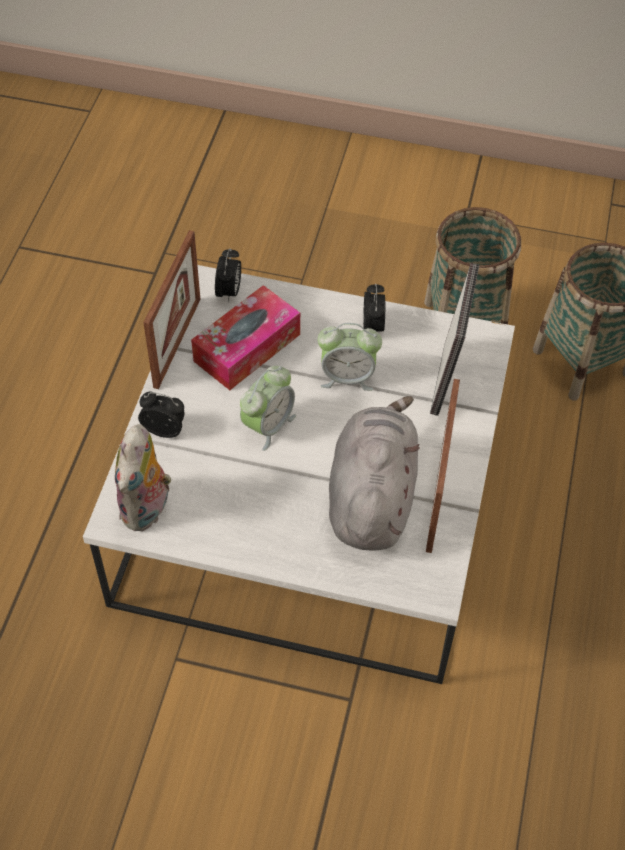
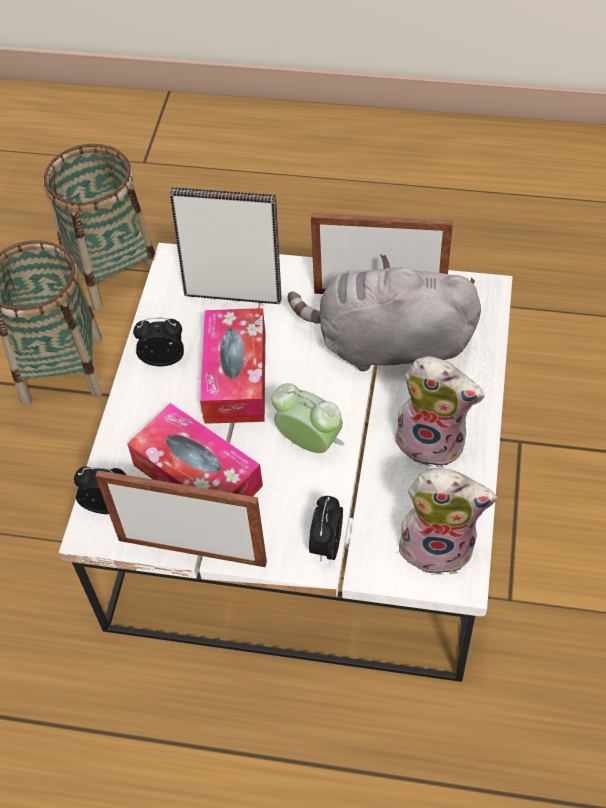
camera: 90 degrees left, 0 degrees up
(255, 519) = (433, 441): none -> plush toy
(347, 377) = (235, 376): alarm clock -> tissue box

